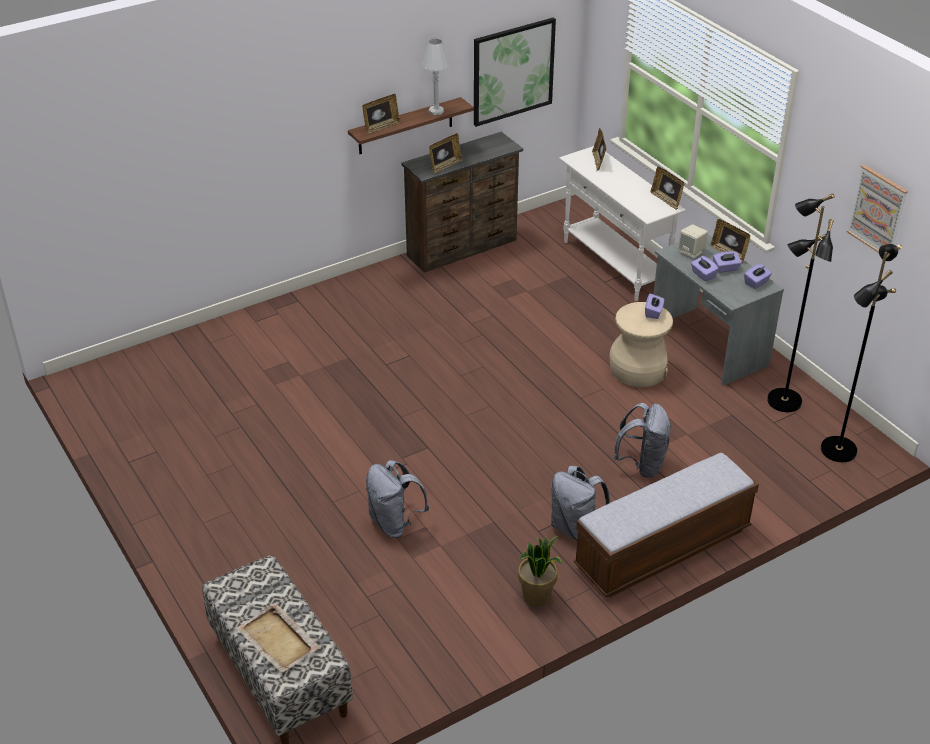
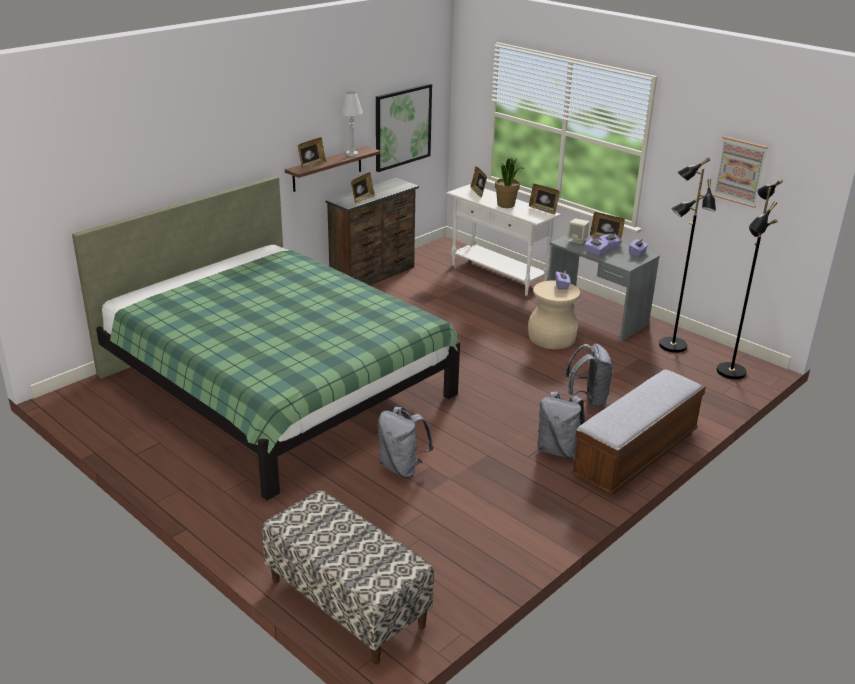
camera: 15 degrees left, 10 degrees down
(278, 640) = (357, 557): beige tray -> none
(298, 395) = (276, 386): none -> green bed
(537, 596) = (551, 504): potted plant -> potted plant (506, 205)

